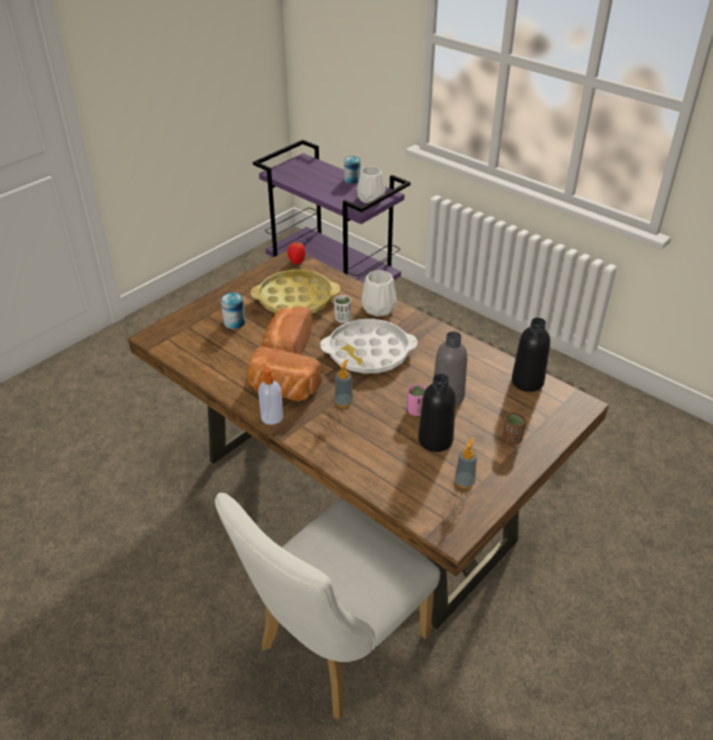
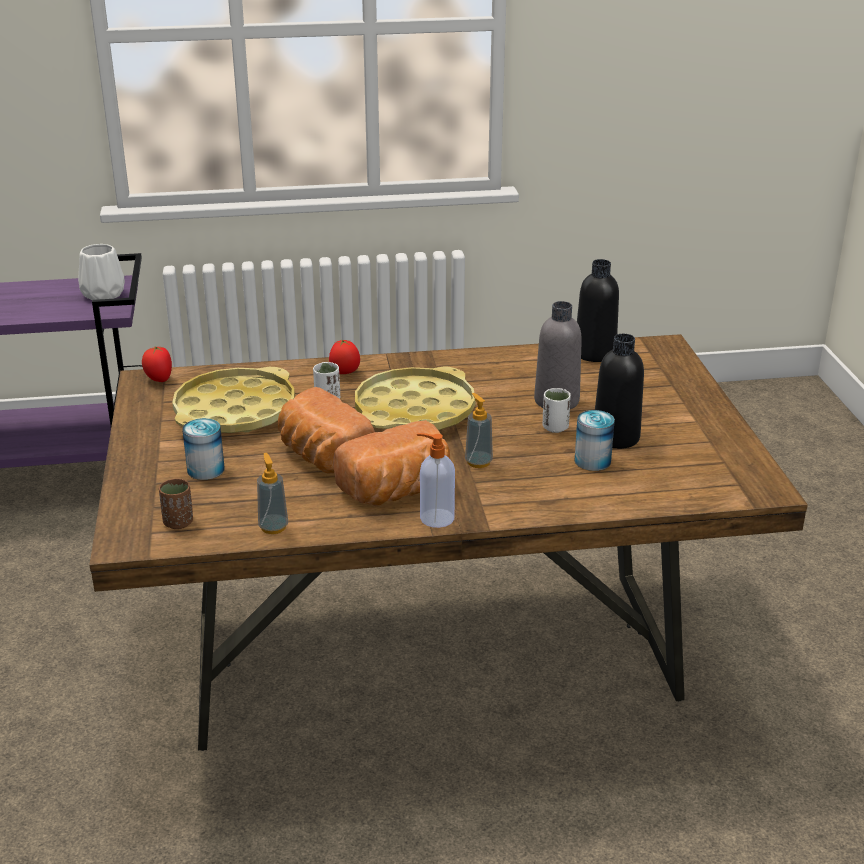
camera: 50 degrees left, 10 degrees down
(334, 648) = (632, 797): white chair -> none
(352, 180) = (39, 287): can -> can (592, 461)
(369, 352) = (415, 411): white tray -> yellow tray
(377, 309) = (345, 373): white vase -> tomato
(416, 411) = (555, 427): pink cup -> white cup
(464, 482) = (699, 450): soap dispenser -> soap dispenser (273, 527)
(512, 439) = (668, 399): brown cup -> brown cup (178, 523)

